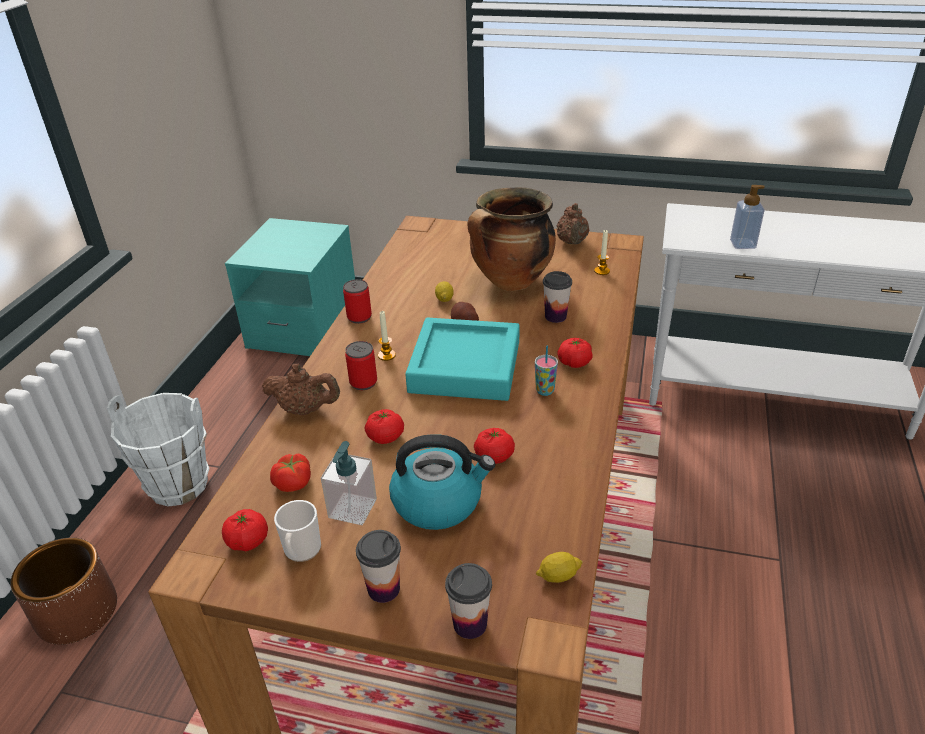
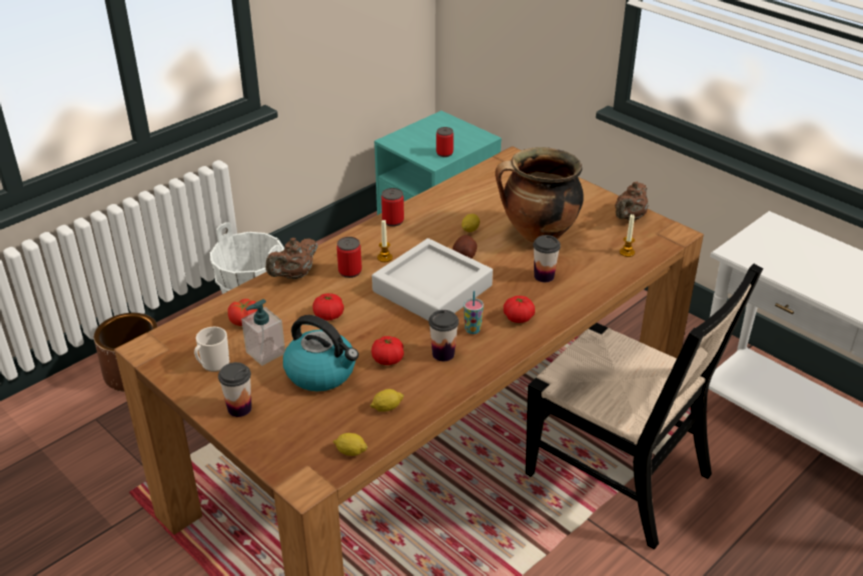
camera: 30 degrees right, 0 degrees up
(248, 541) = (188, 344): tomato -> none
(305, 410) = (294, 275): brown teapot -> brown teapot turned 90 degrees clockwise
(307, 253) = (444, 153): none -> can
(465, 367) = (432, 288): turquoise tray -> grey tray
(470, 624) = (269, 452): cup -> cup (443, 354)
(545, 508) = (387, 408): none -> lemon
(643, 489) = (617, 476): none -> chair
(742, 244) = (794, 275): soap dispenser -> none

